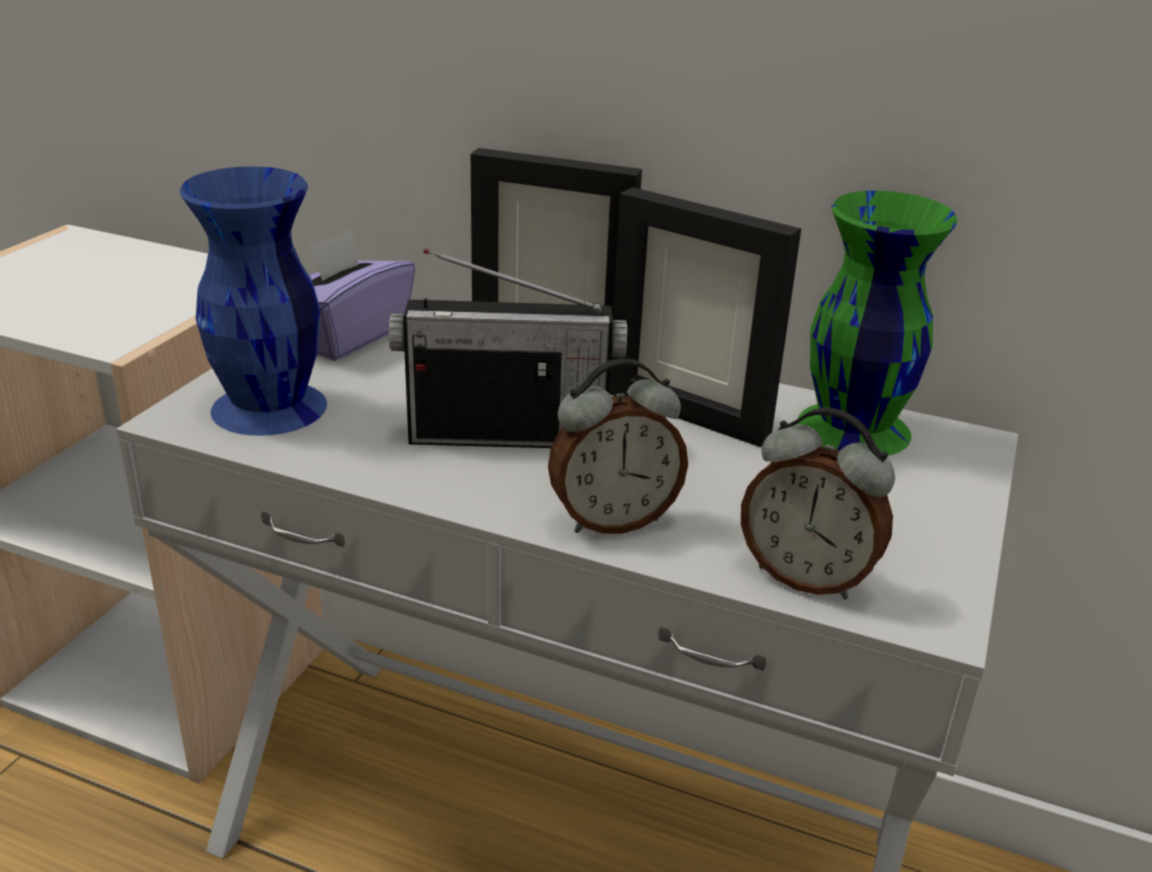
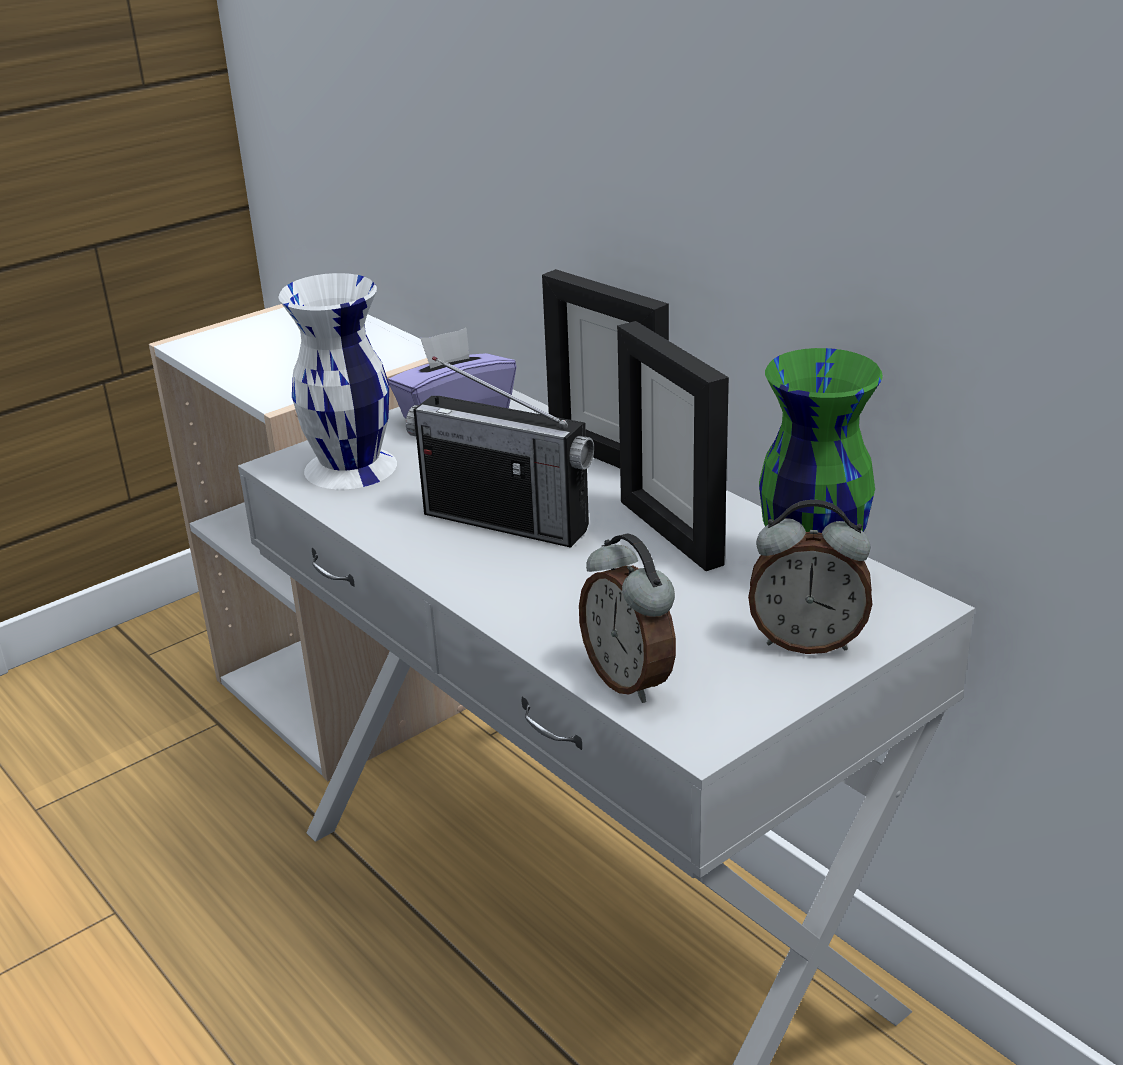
camera: 30 degrees right, 0 degrees up
(268, 408) = (349, 467): blue vase -> white vase
(612, 520) = (522, 603): alarm clock -> alarm clock (807, 641)

